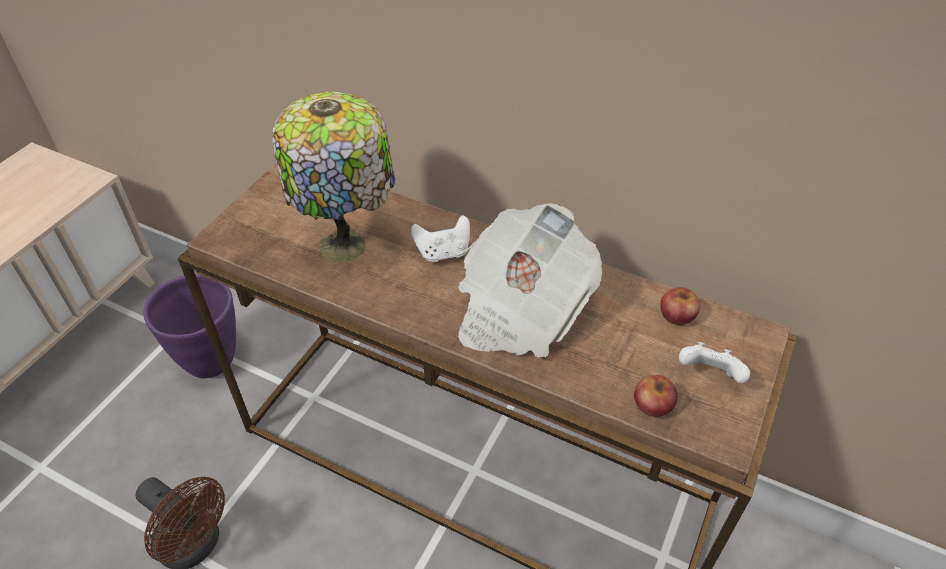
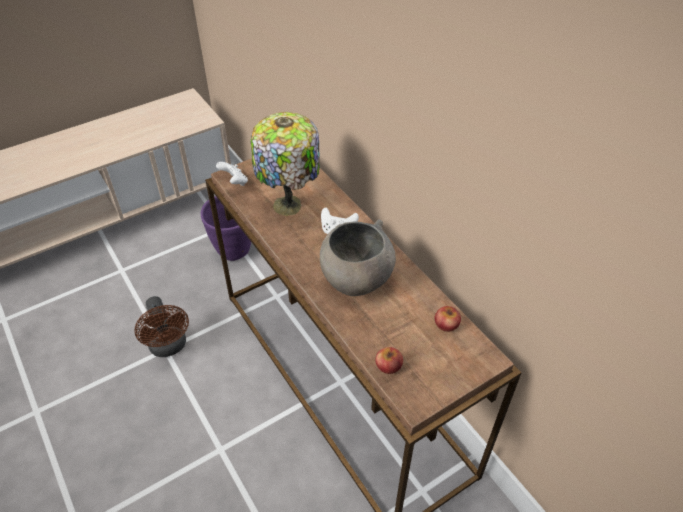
camera: 30 degrees right, 0 degrees up
(519, 309) = (356, 280): newspaper -> grey bowl
(709, 375) = (436, 366): white game controller -> white game controller (234, 182)

